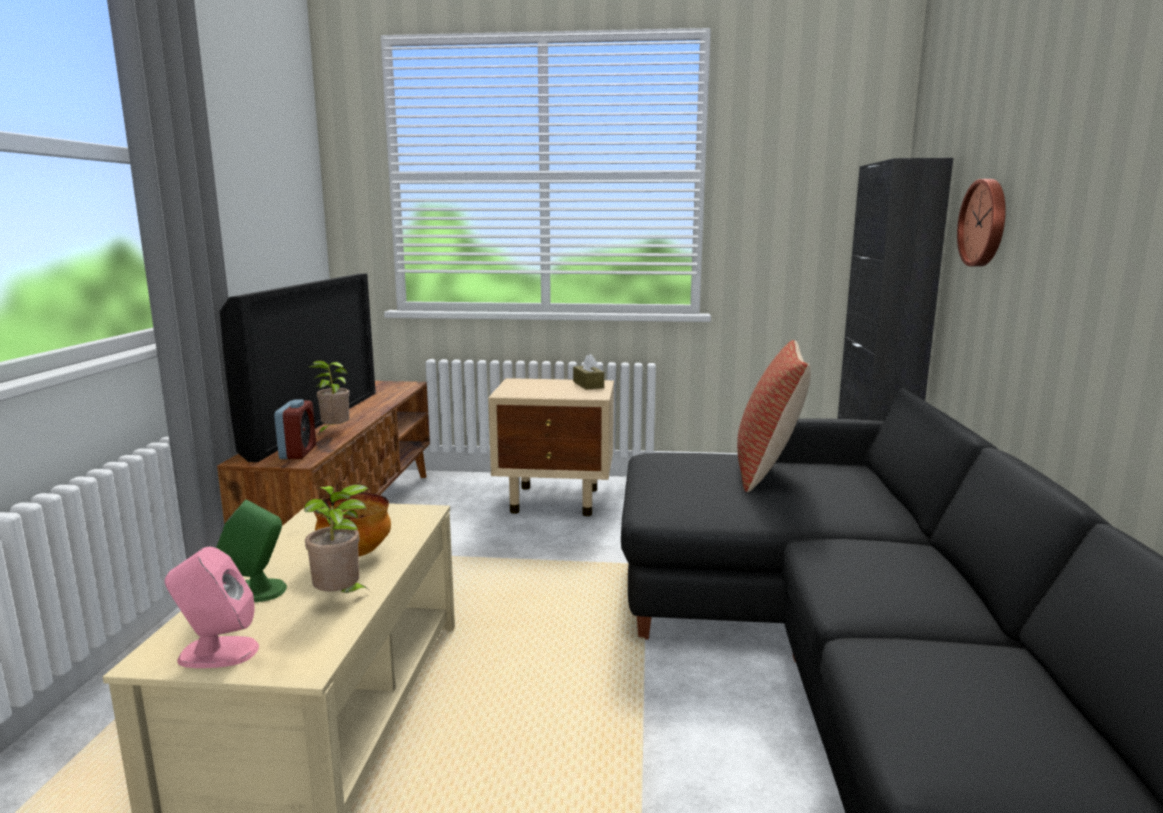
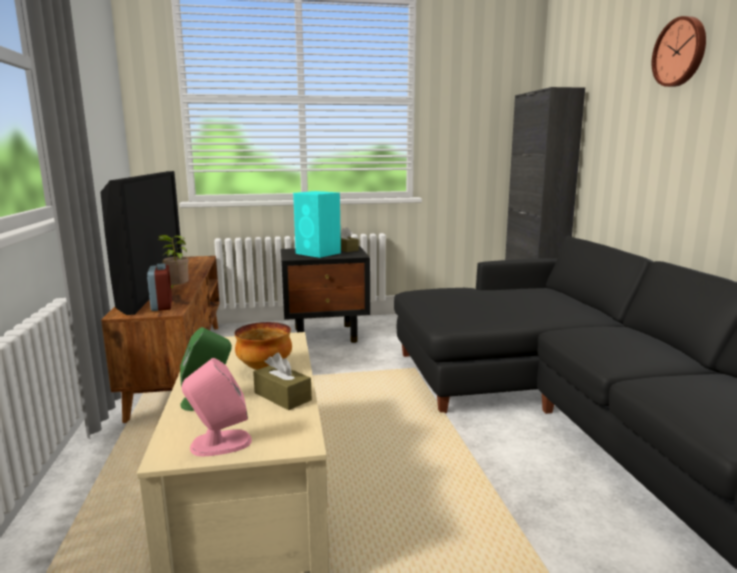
camera: 15 degrees left, 0 degrees up
(341, 598) = (282, 396): potted plant -> brown tissue box
(546, 389) = (319, 253): none -> turquoise speaker
(556, 500) = (326, 335): beige nightstand -> black nightstand
(767, 471) = (497, 294): pillow -> none
(985, 223) = (616, 127): wall clock -> wall clock (680, 52)

